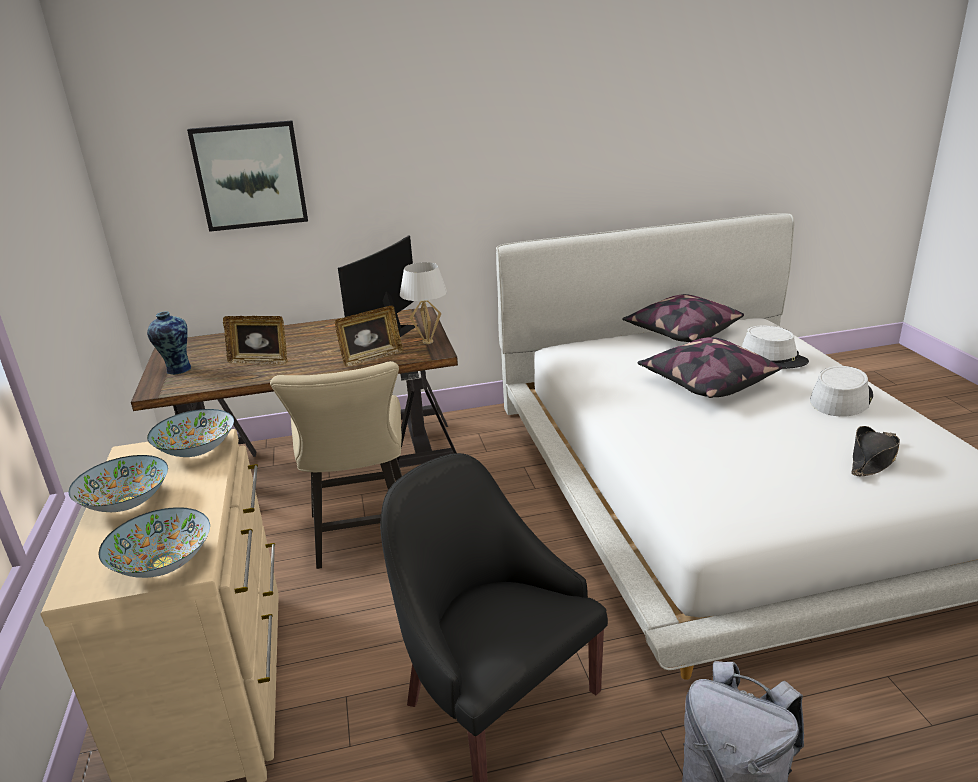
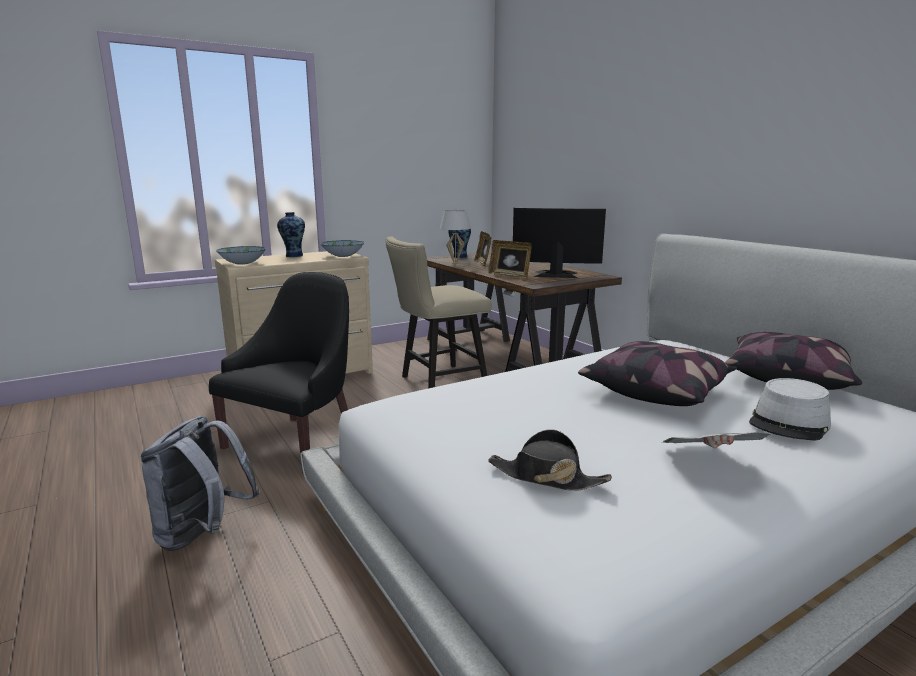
camera: 70 degrees right, 10 degrees down
(126, 502) = (293, 256): bowl -> vase
(250, 176) = (548, 153): picture -> none
(427, 341) = (551, 282): white table lamp -> white table lamp (455, 263)
(841, 398) = (709, 462): grey hat -> newspaper

